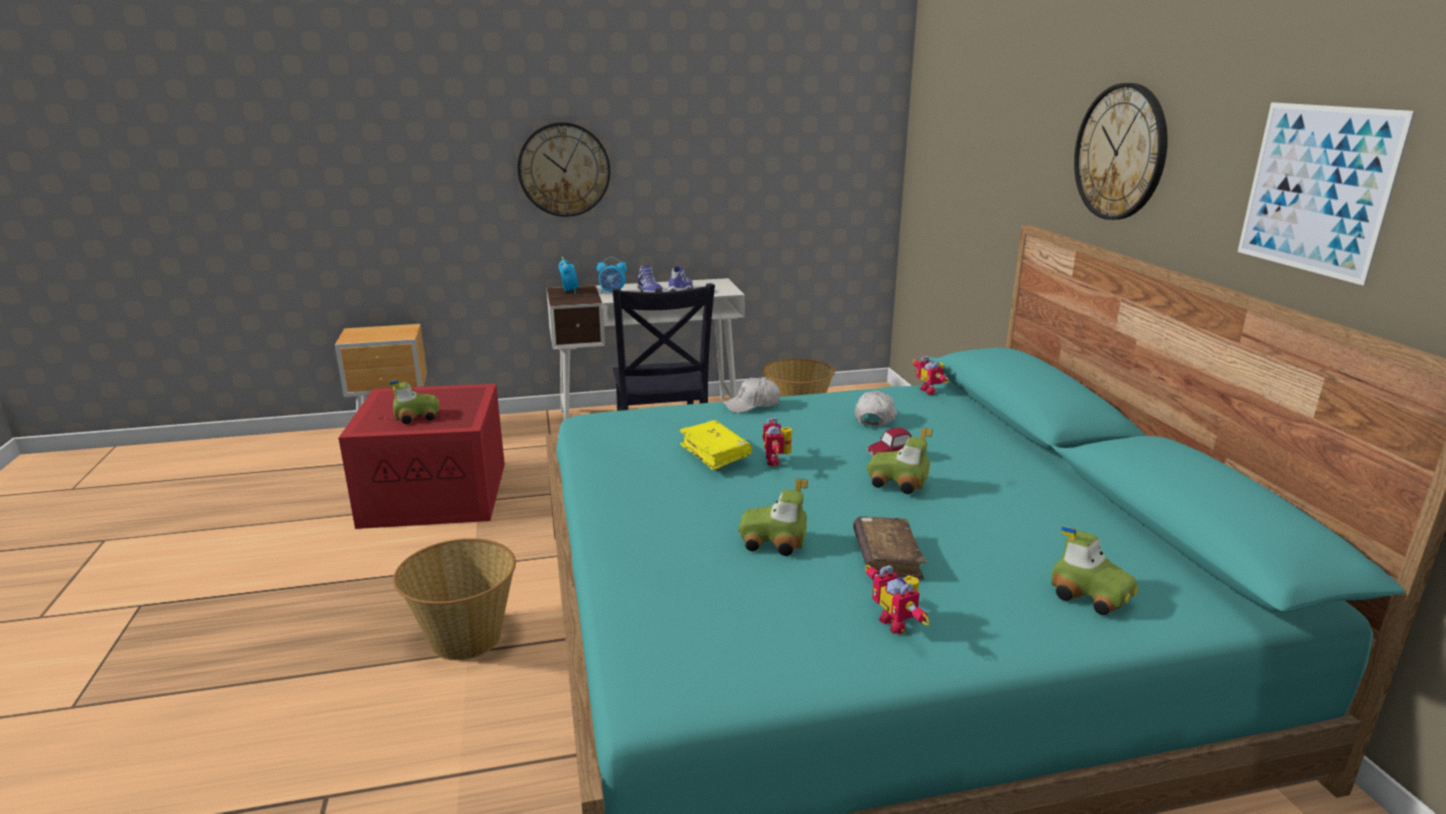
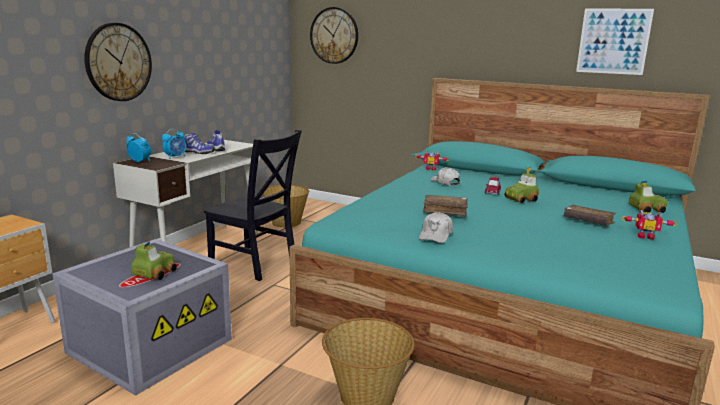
camera: 50 degrees left, 5 degrees down
(437, 493) = (151, 344): red storage box -> grey storage box
(715, 452) = (445, 210): yellow book -> brown book
(752, 405) = (388, 192): white cap -> white cap (435, 235)
(773, 542) = (550, 232): toy car -> none
(777, 461) = (469, 206): toy robot -> none
(1120, 152) = (493, 36): wall clock -> wall clock (334, 35)

